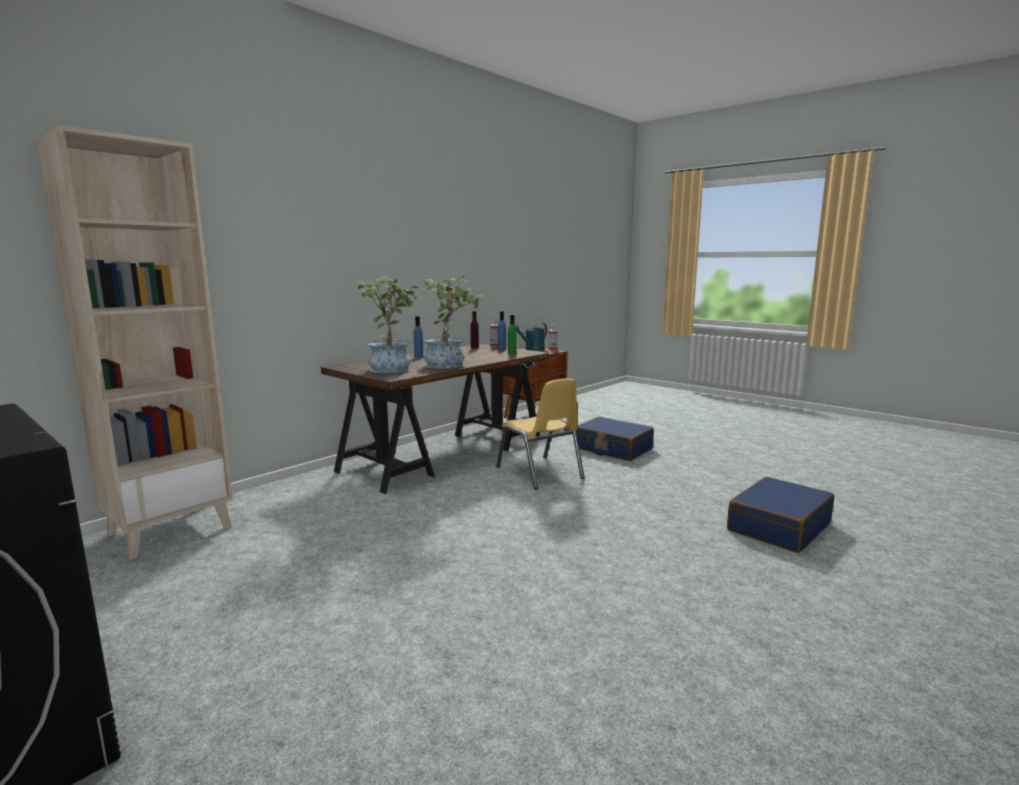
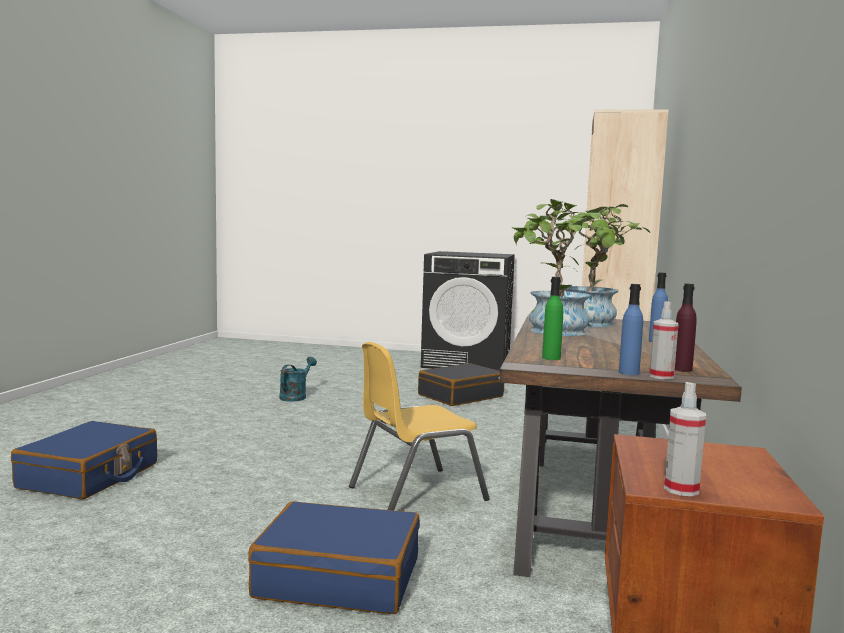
camera: 150 degrees right, 5 degrees down
(301, 584) = (460, 396): none -> black suitcase
(532, 349) = (743, 479): turquoise watering can -> turquoise watering can (295, 396)
(539, 473) = (416, 493): yellow chair -> yellow chair turned 60 degrees counterclockwise

